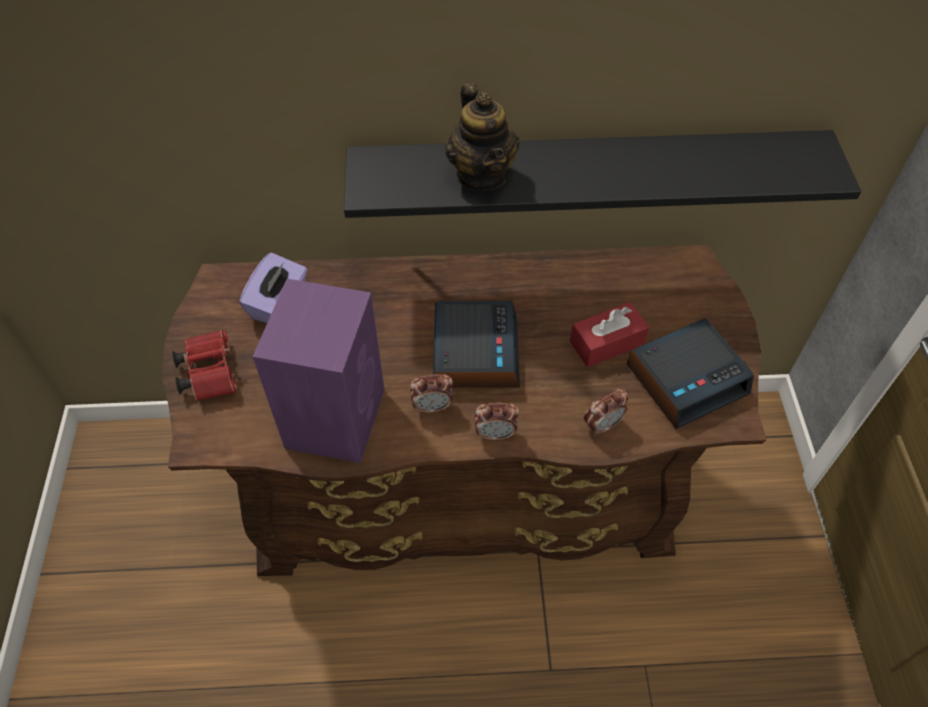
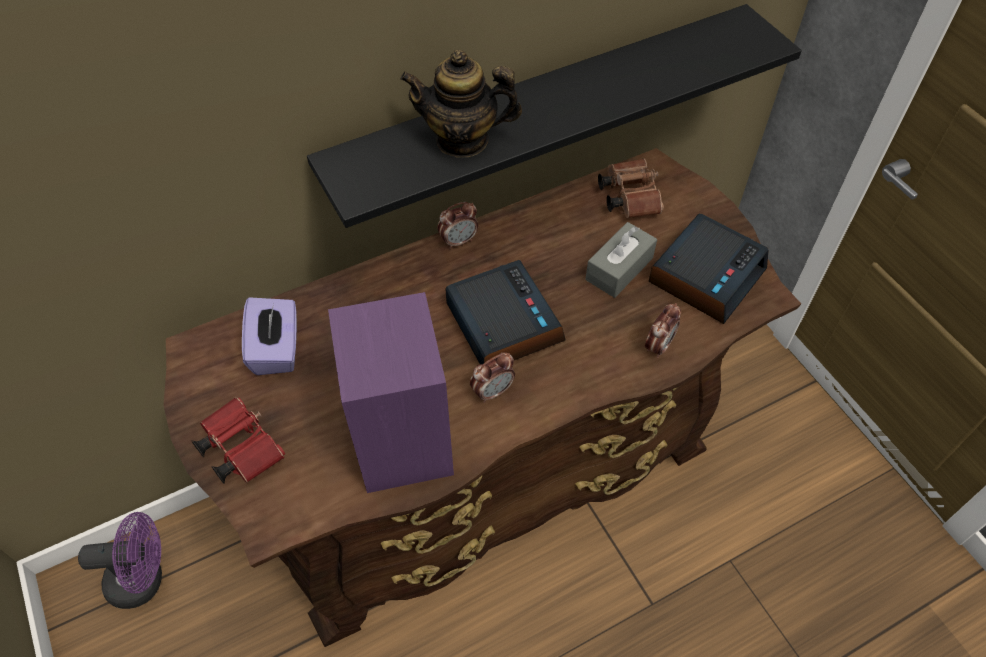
camera: 25 degrees left, 0 degrees up
(151, 460) = (145, 580): none -> purple fan
(482, 174) = (462, 140): teapot -> teapot turned 135 degrees clockwise
(495, 434) = (567, 393): alarm clock -> alarm clock (458, 241)
(607, 343) = (619, 269): red tissue box -> grey tissue box
(654, 280) = (628, 197): none -> brown binoculars

